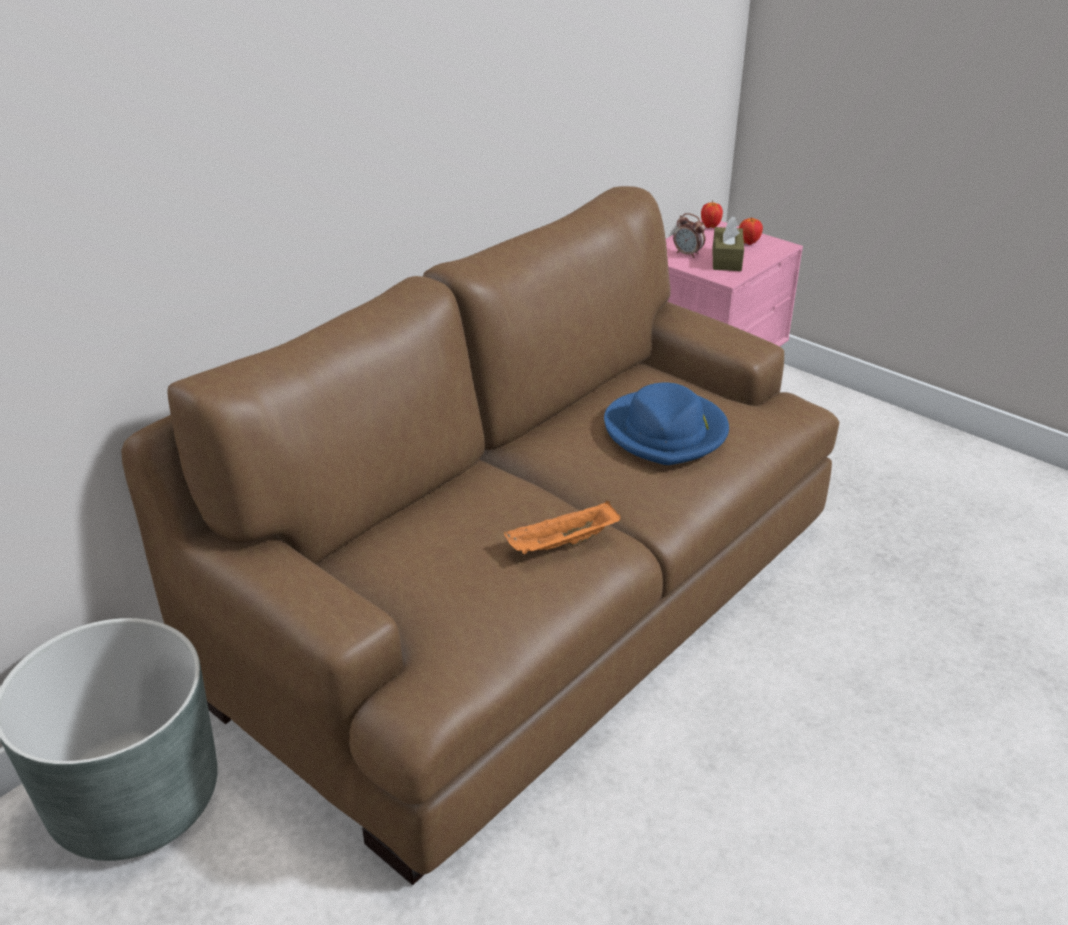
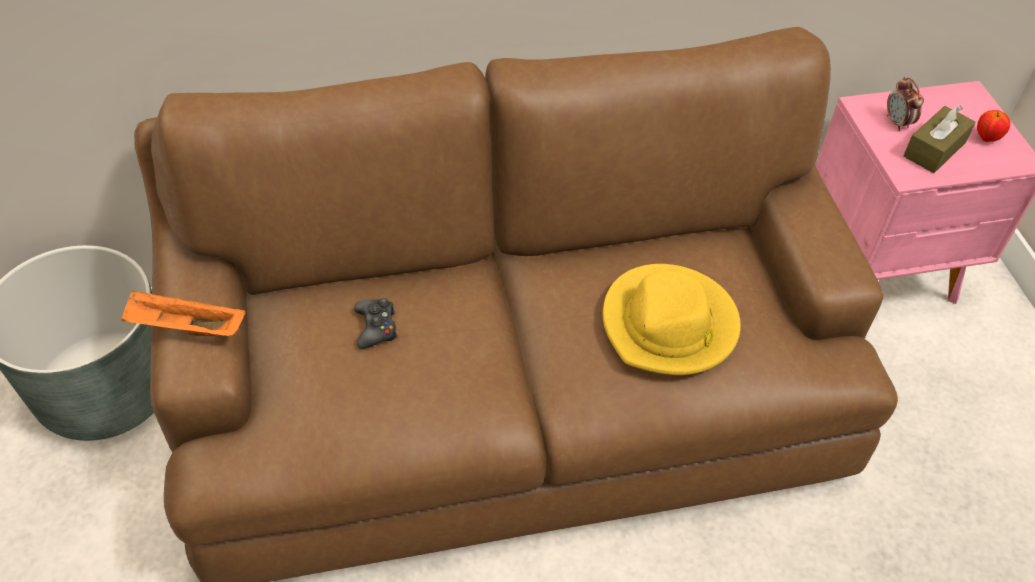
camera: 35 degrees right, 15 degrees up
(451, 534) = (376, 327): none -> black game controller
(562, 545) = (453, 393): orange tray -> orange tray (185, 328)
(666, 431) = (669, 325): blue hat -> yellow hat
(710, 226) = (965, 96): apple -> none

